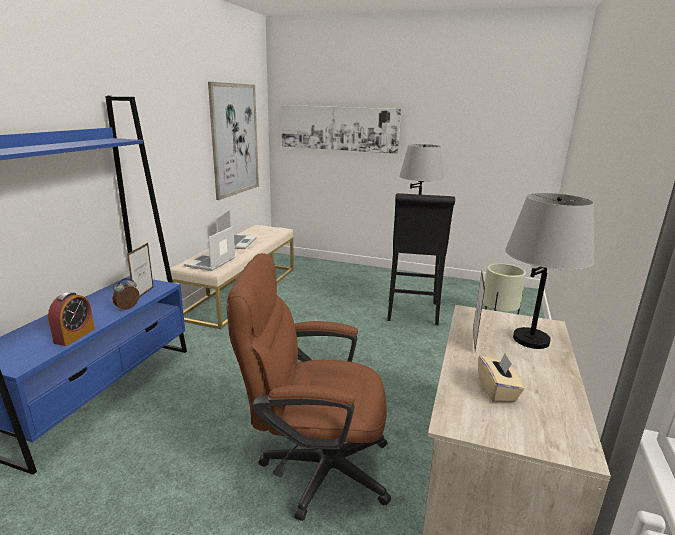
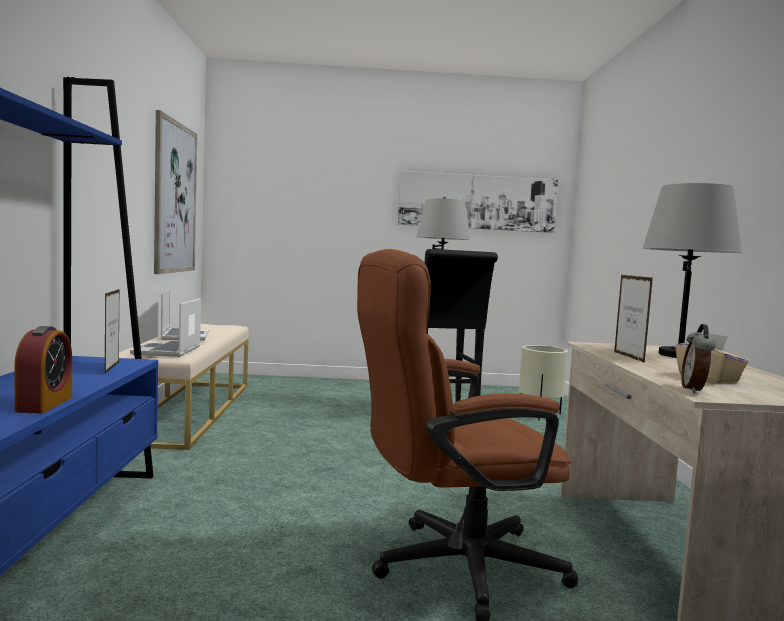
camera: 20 degrees left, 15 degrees down
(128, 308) = (104, 379): alarm clock -> alarm clock (695, 390)
(339, 128) = (305, 198): picture -> picture (477, 202)

